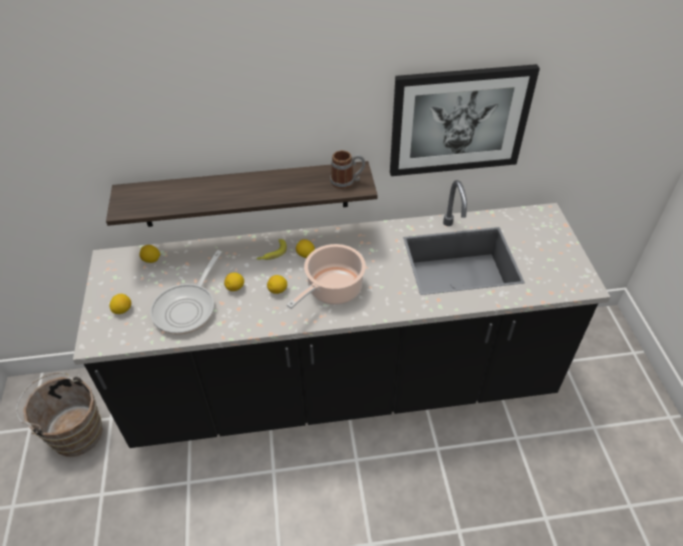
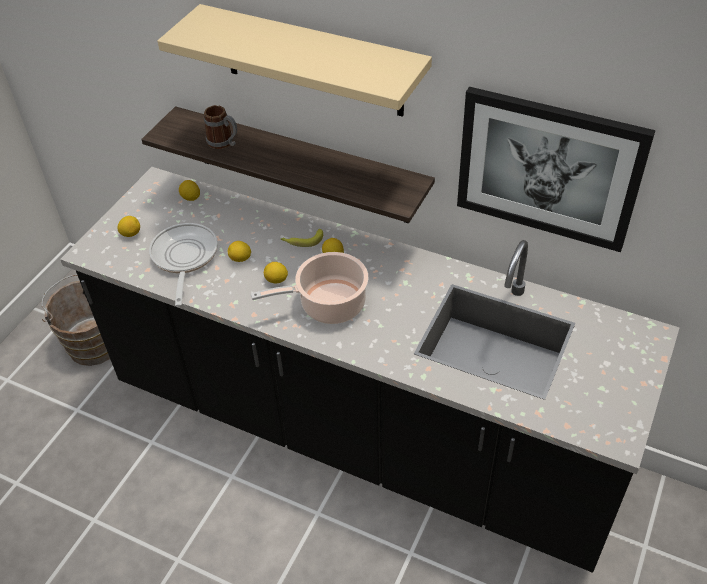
camera: 35 degrees right, 0 degrees up
(188, 308) = (184, 258): frying pan -> frying pan turned 120 degrees clockwise
(253, 98) = (312, 61): none -> beige shelf
(347, 181) = (390, 191): mug -> mug (224, 143)

